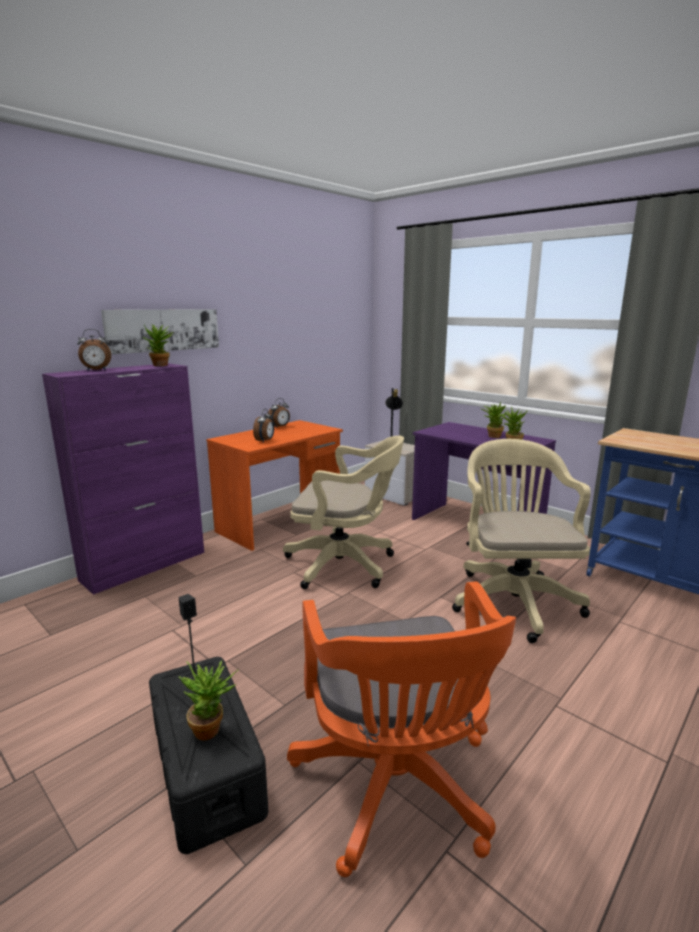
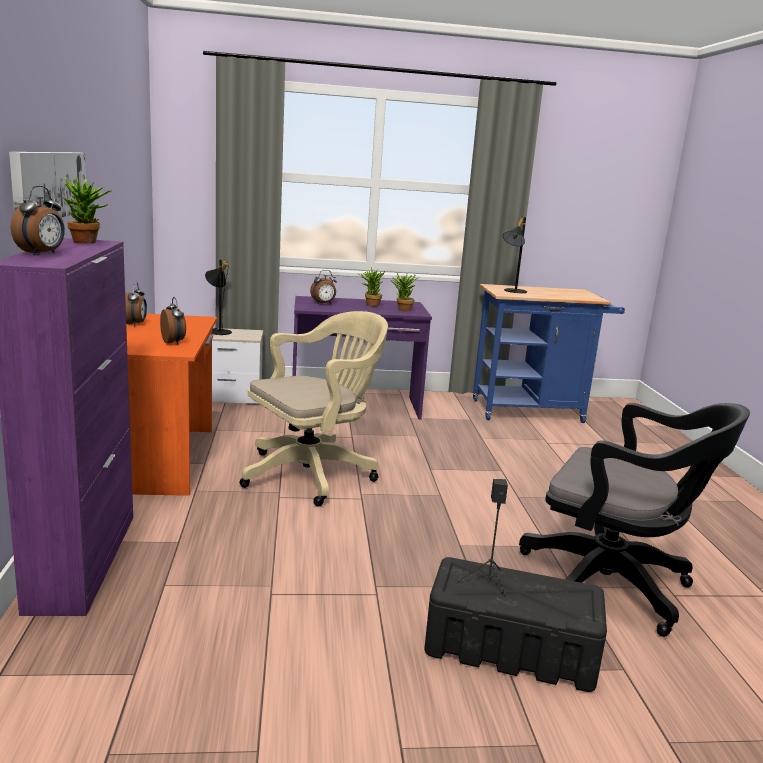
camera: 50 degrees left, 0 degrees up
(212, 729) = (546, 592): potted plant -> none
(396, 790) = (613, 586): orange office chair -> black office chair
(452, 430) = (323, 304): none -> alarm clock
(512, 599) = (474, 452): beige office chair -> none
(639, 439) = (512, 291): none -> black table lamp

